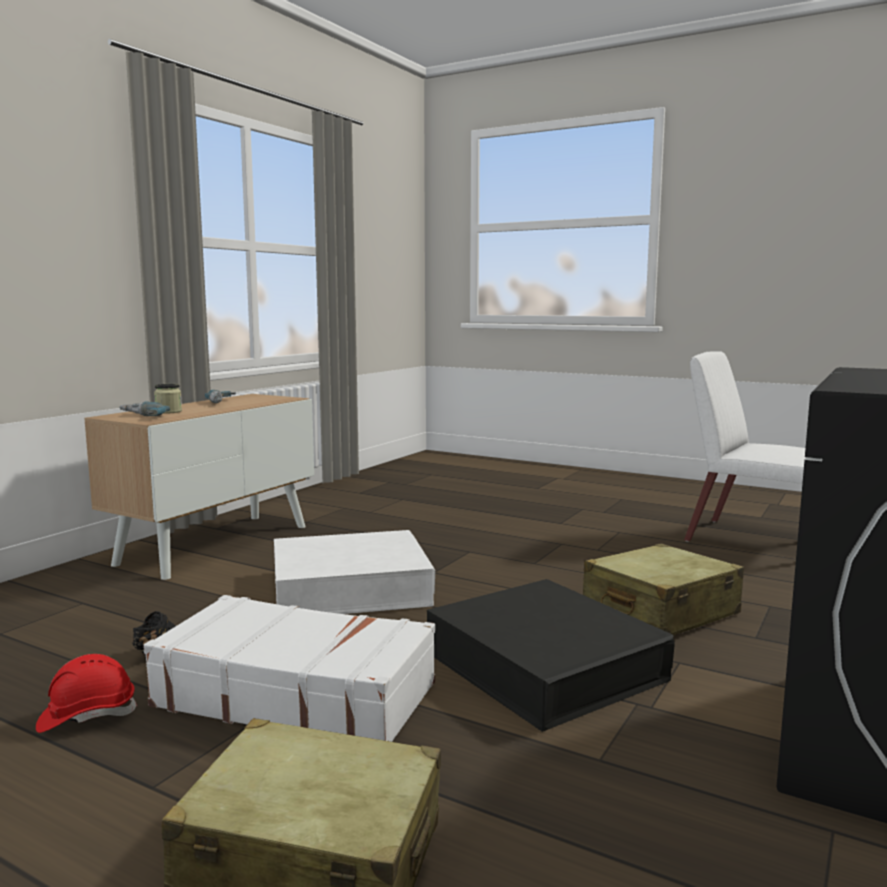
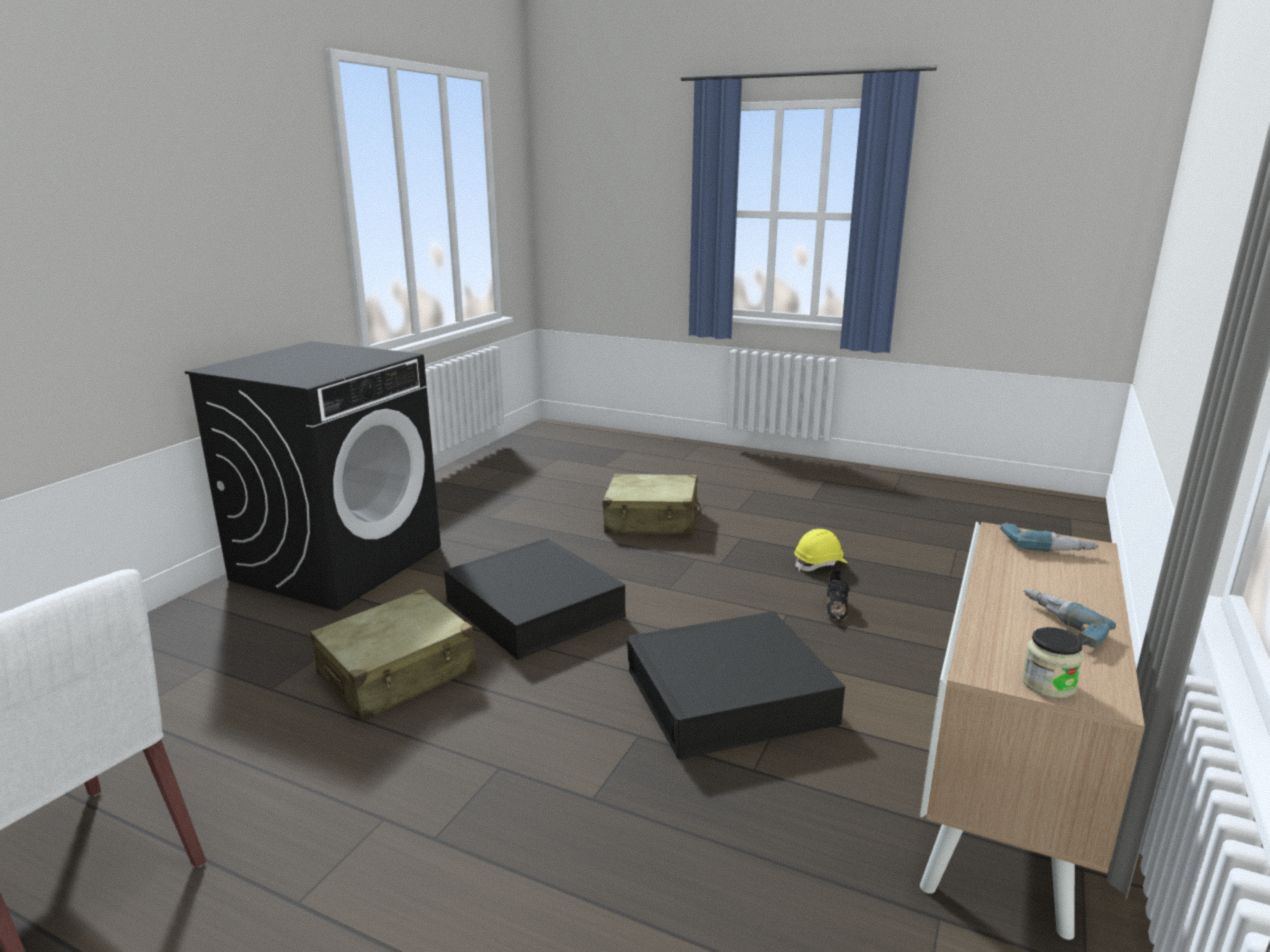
camera: 175 degrees right, 10 degrees up
(87, 716) = (820, 564): red hard hat -> yellow hard hat
(168, 411) = (1052, 570): jar -> jar (1048, 684)
(296, 694) = (705, 581): white suitcase -> none
(349, 588) = (730, 696): white storage box -> black storage box

